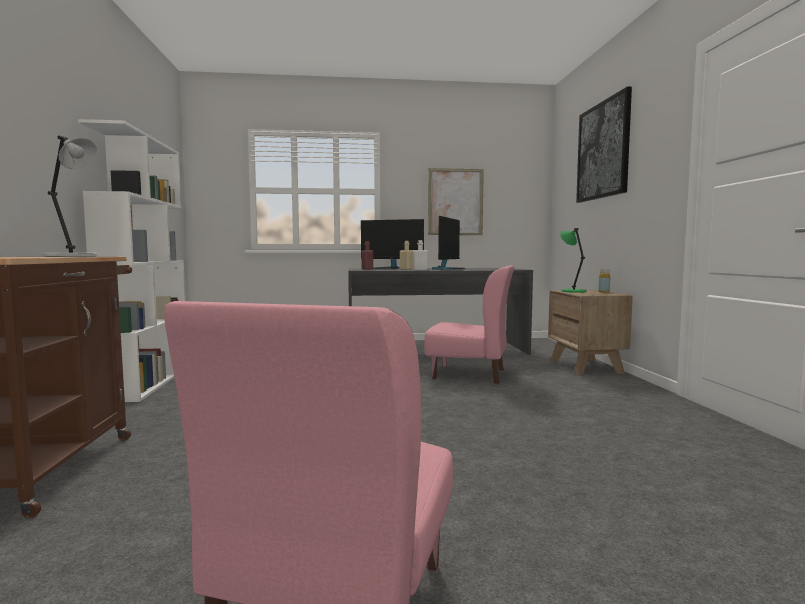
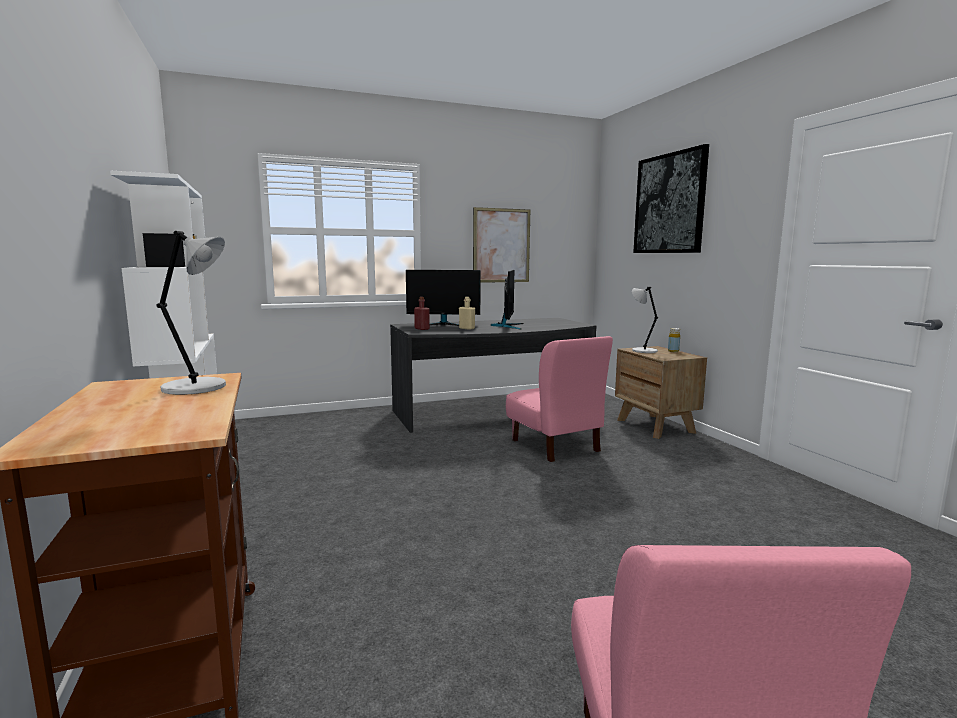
camera: 15 degrees left, 5 degrees up
(420, 270) = (488, 331): white bottle -> none
(469, 374) = (555, 445): pink chair -> pink chair turned 60 degrees clockwise
(572, 291) = (643, 351): green table lamp -> grey table lamp

